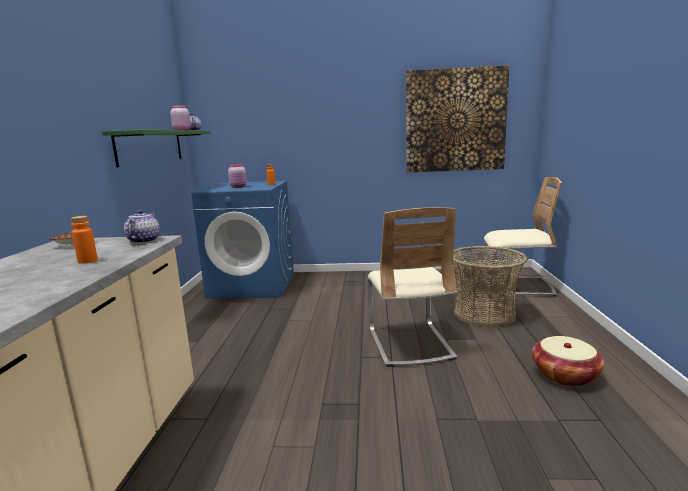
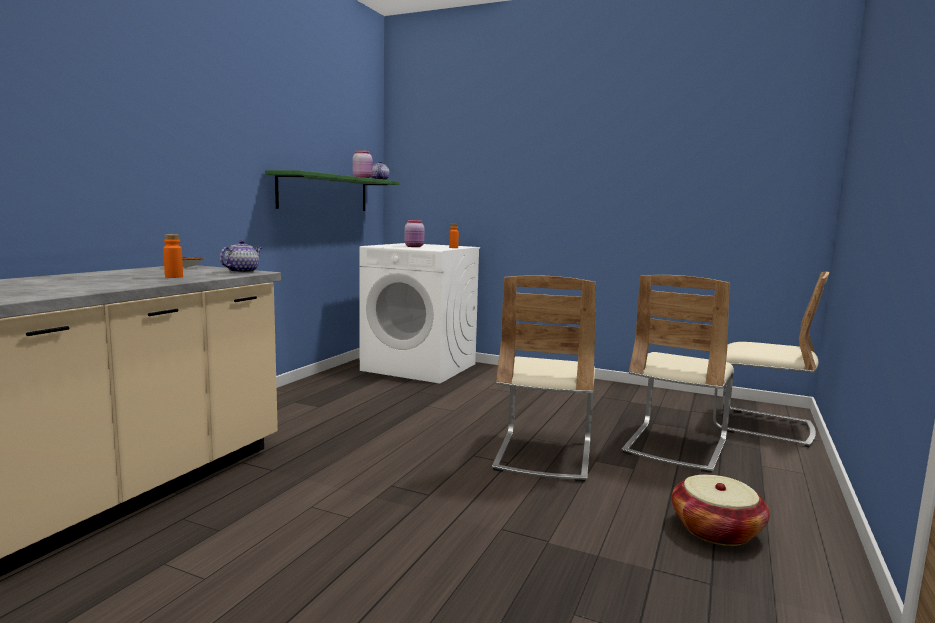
camera: 20 degrees right, 5 degrees down
(253, 285) = (420, 367): blue washing machine -> white washing machine
(455, 121) = (703, 185): picture -> none
(484, 314) = (675, 446): basket -> beige chair

